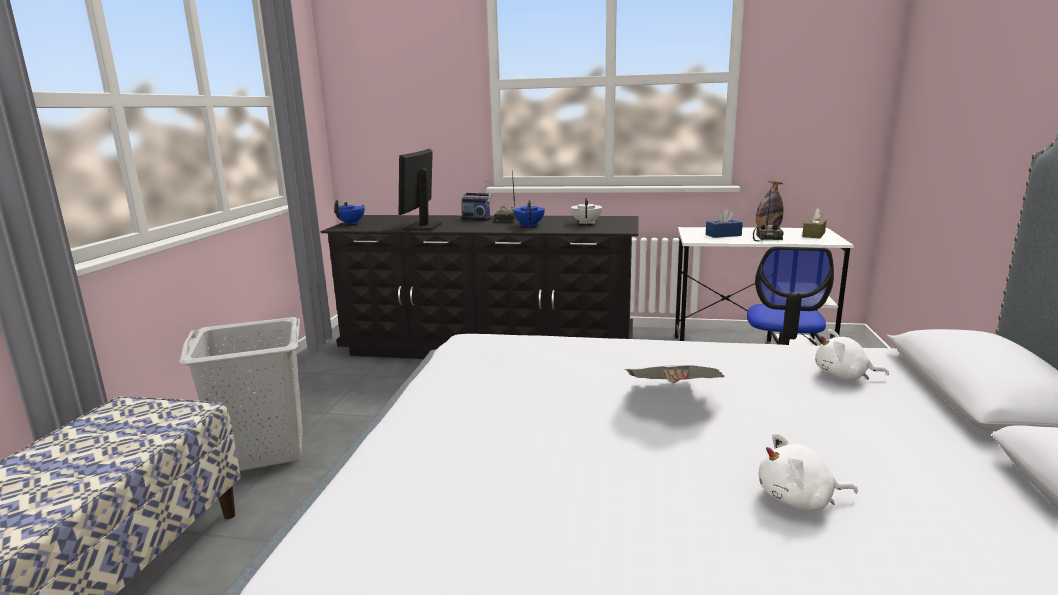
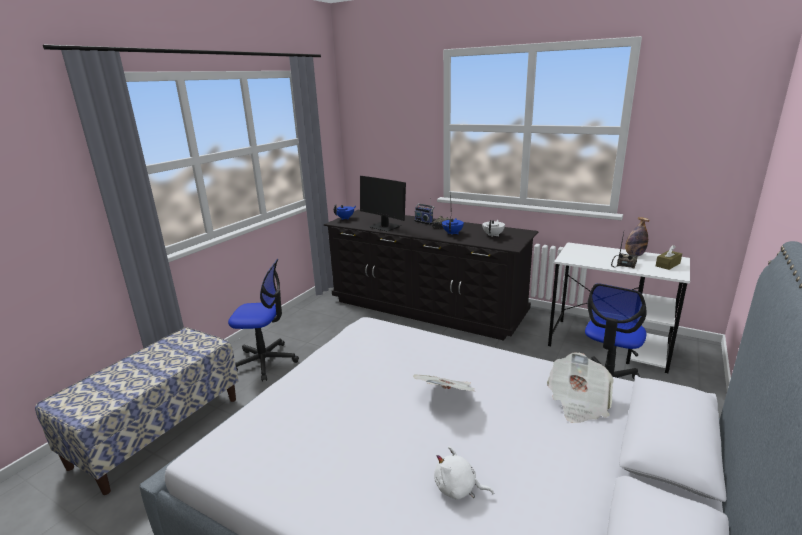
camera: 20 degrees right, 5 degrees up
(264, 451) = (265, 362): grey laundry basket -> office chair
(423, 227) = (384, 227): monitor -> monitor turned 75 degrees counterclockwise
(723, 235) = (593, 256): blue tissue box -> none
(844, 376) = (578, 402): white plush toy -> newspaper

